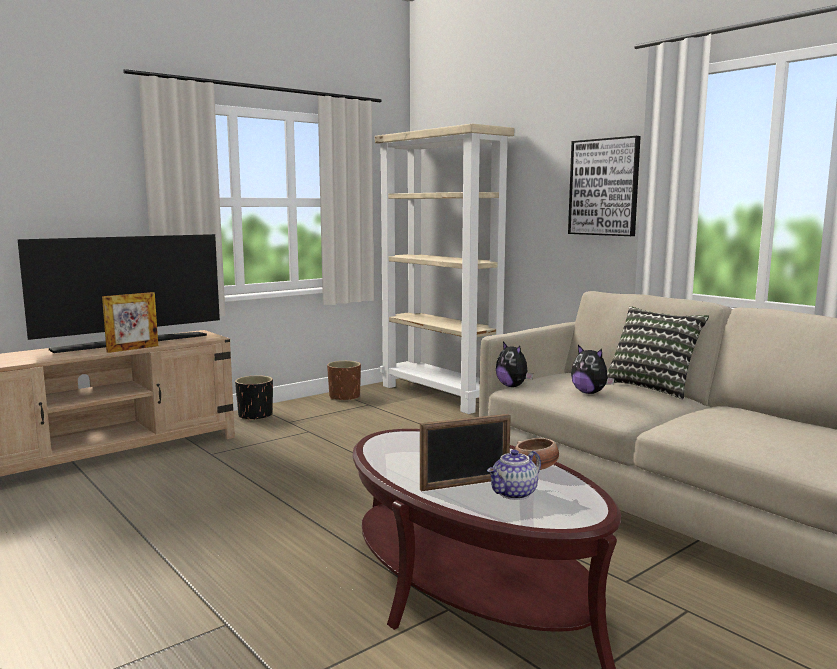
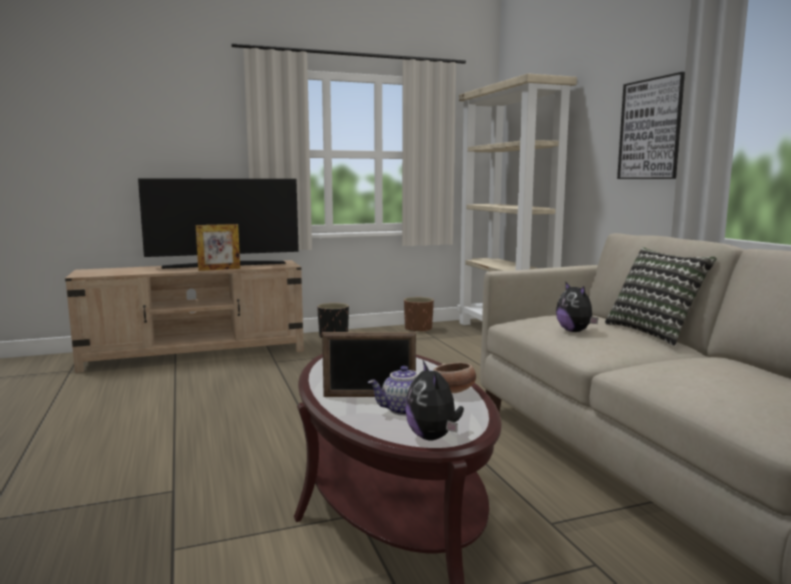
camera: 20 degrees right, 0 degrees up
(513, 386) = (512, 321): plush toy -> plush toy (433, 437)

